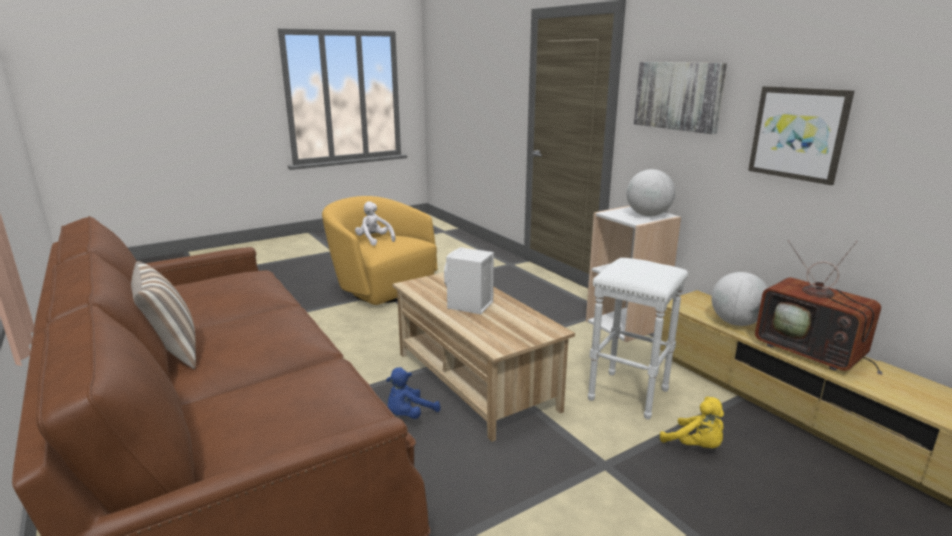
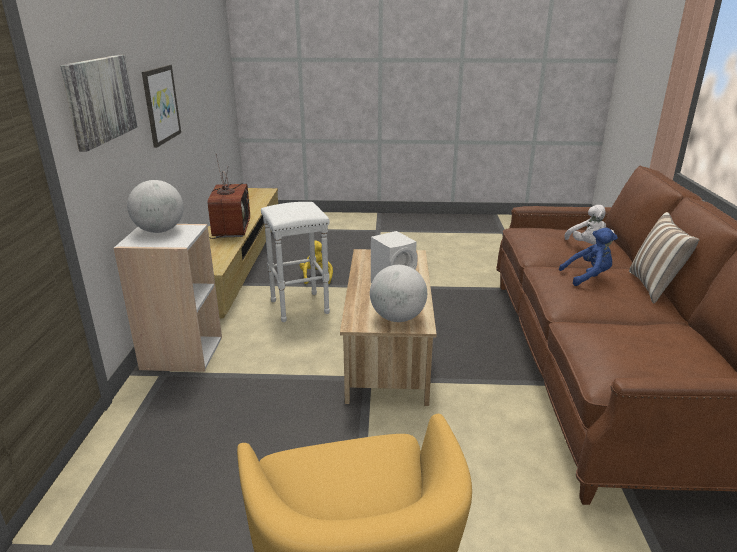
camera: 145 degrees left, 5 degrees up
(374, 240) = (370, 486): white plush toy -> white plush toy (588, 246)
(409, 415) = (461, 346): blue plush toy -> blue plush toy (588, 277)
(736, 323) = (219, 249): globe -> globe (397, 318)

